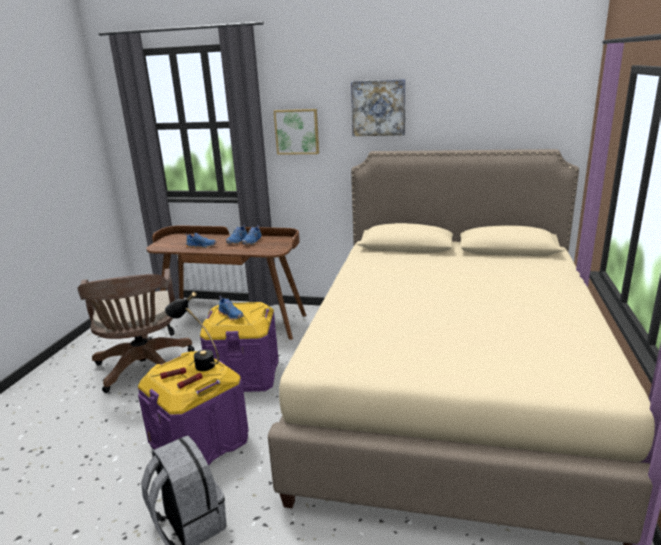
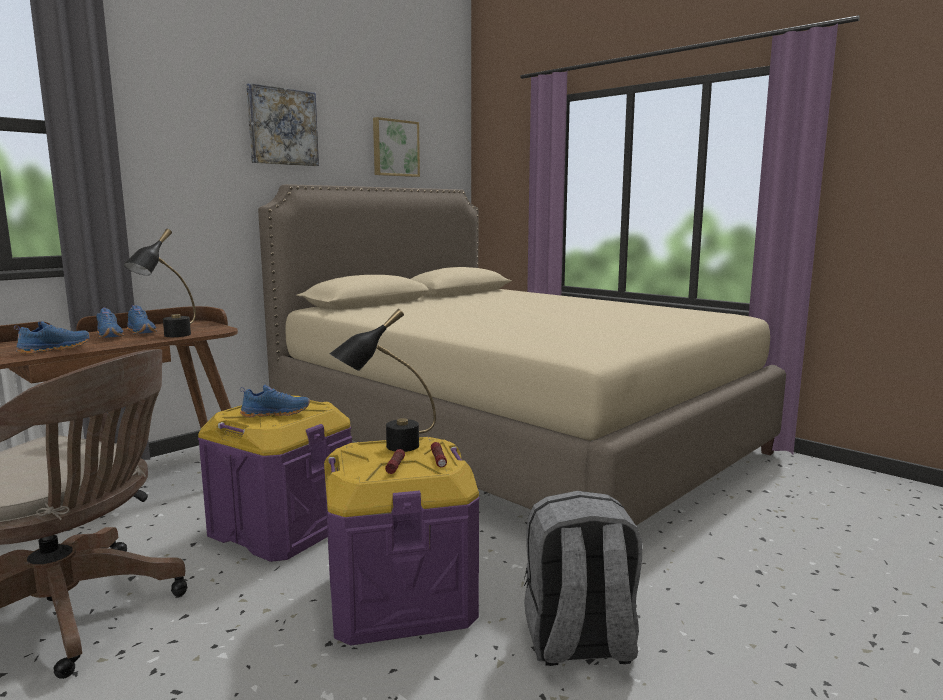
camera: 60 degrees left, 10 degrees down
(247, 250) = (168, 337): none -> black table lamp
(297, 131) = (165, 150): picture -> picture (395, 148)

